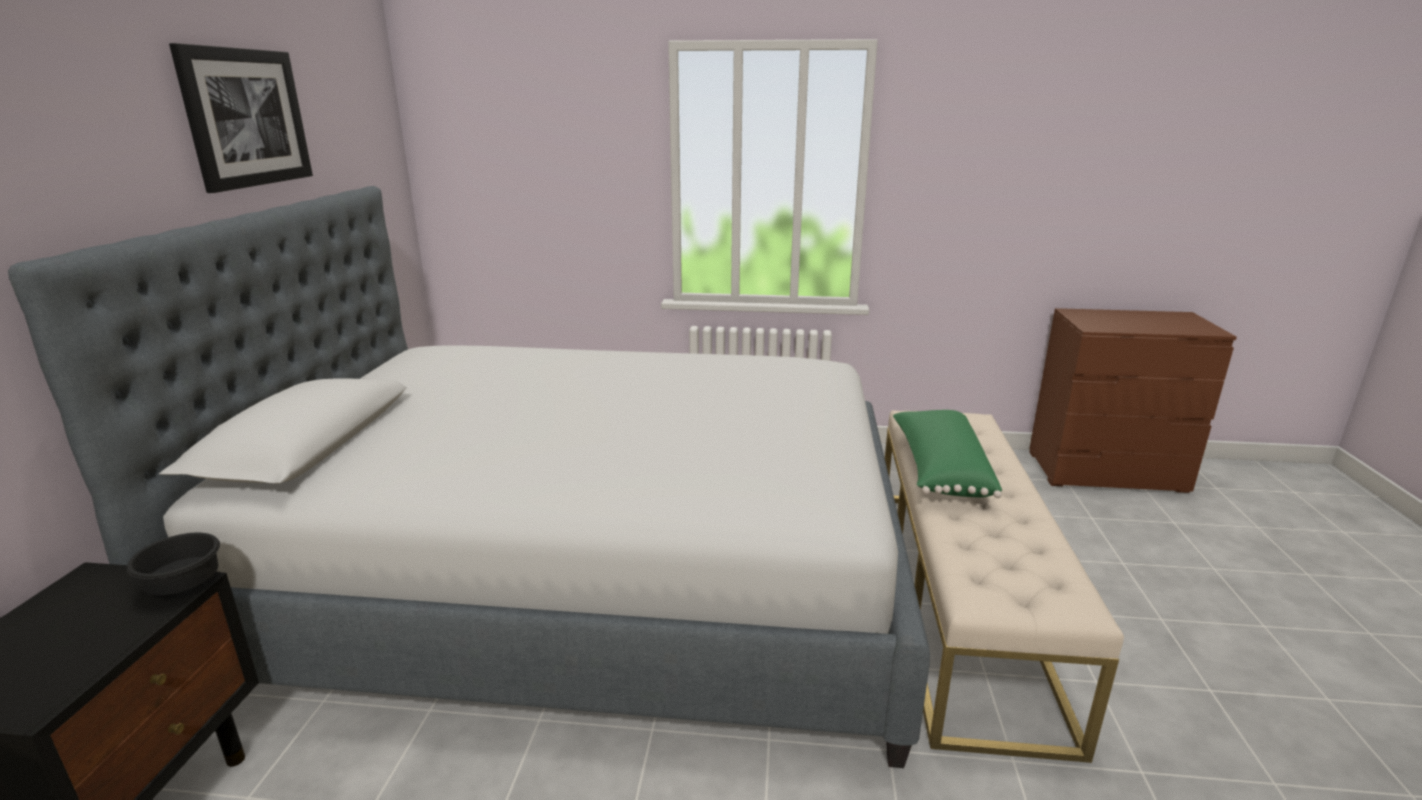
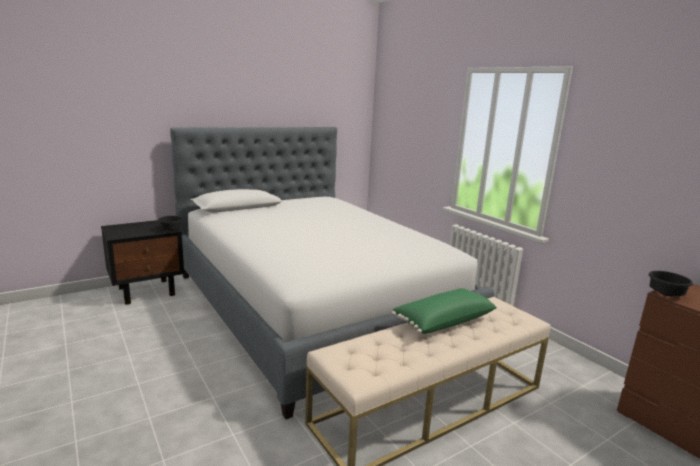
camera: 50 degrees right, 5 degrees down
(245, 118) = (279, 94): picture -> none
(1090, 327) = (664, 293): none -> black bowl

